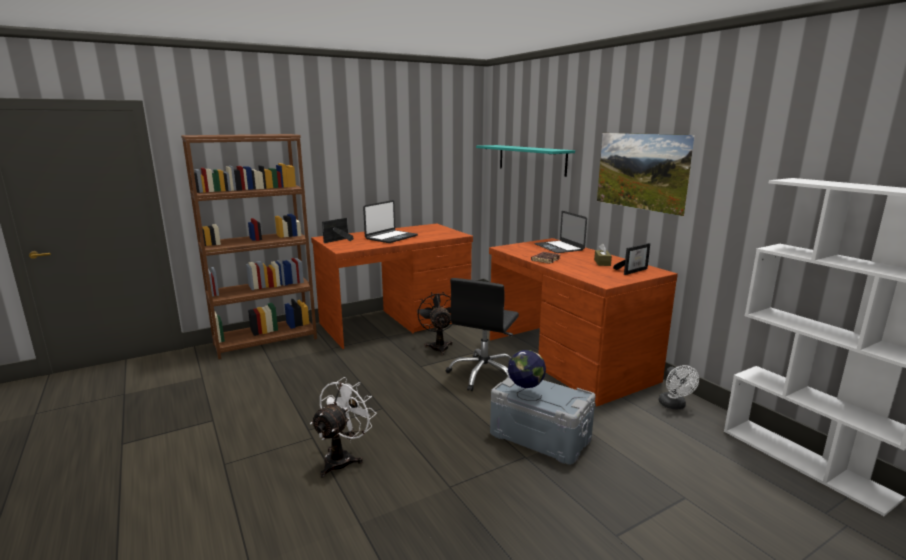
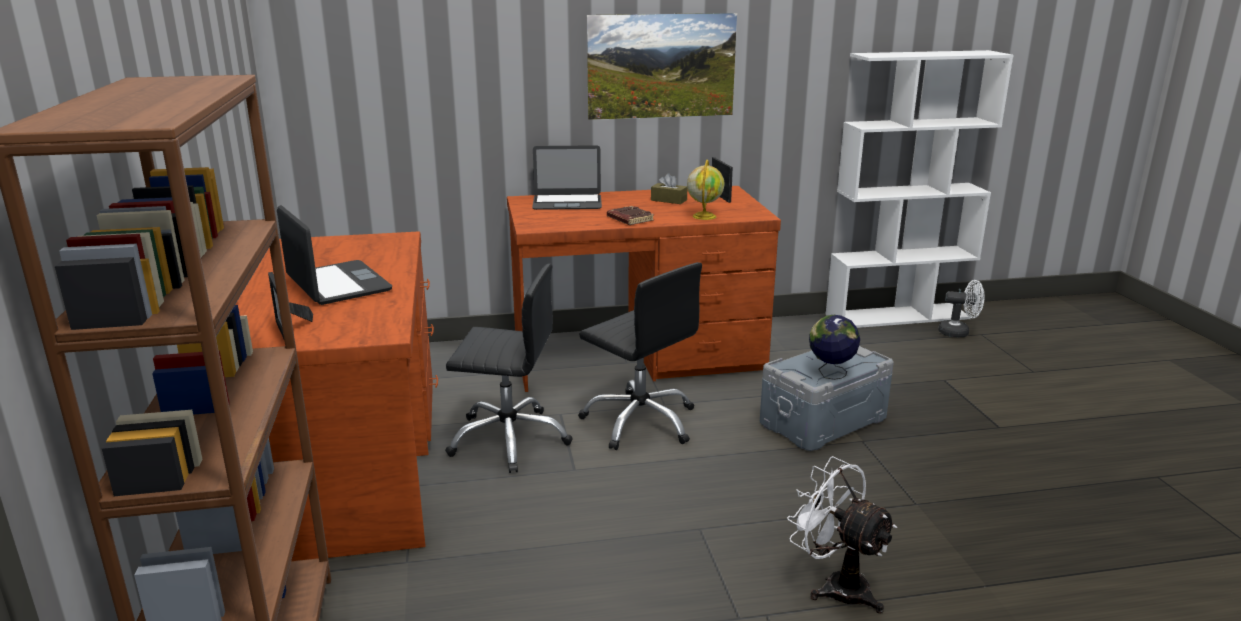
camera: 70 degrees left, 5 degrees up
(438, 346) = (509, 439): black fan -> black office chair
(531, 159) = (420, 70): turquoise shelf -> none
(579, 272) = (704, 216): none -> globe
(674, 406) = (784, 333): white fan -> white fan (958, 332)

